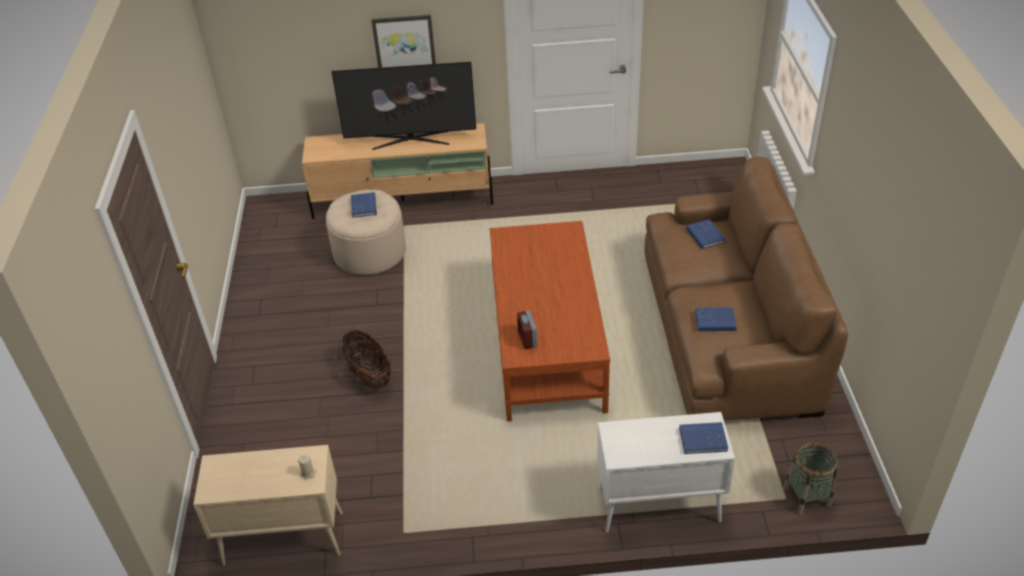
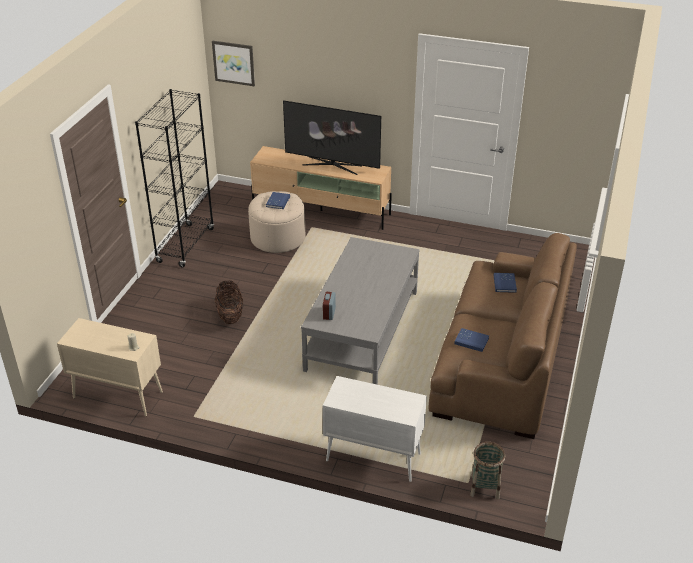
camera: 20 degrees right, 5 degrees down
(254, 297) = (185, 245): none -> black bookcase
(404, 42) = (341, 92): picture -> picture (234, 63)
(547, 343) = (362, 330): brown coffee table -> grey coffee table
(703, 439) = (401, 408): blue book -> none

